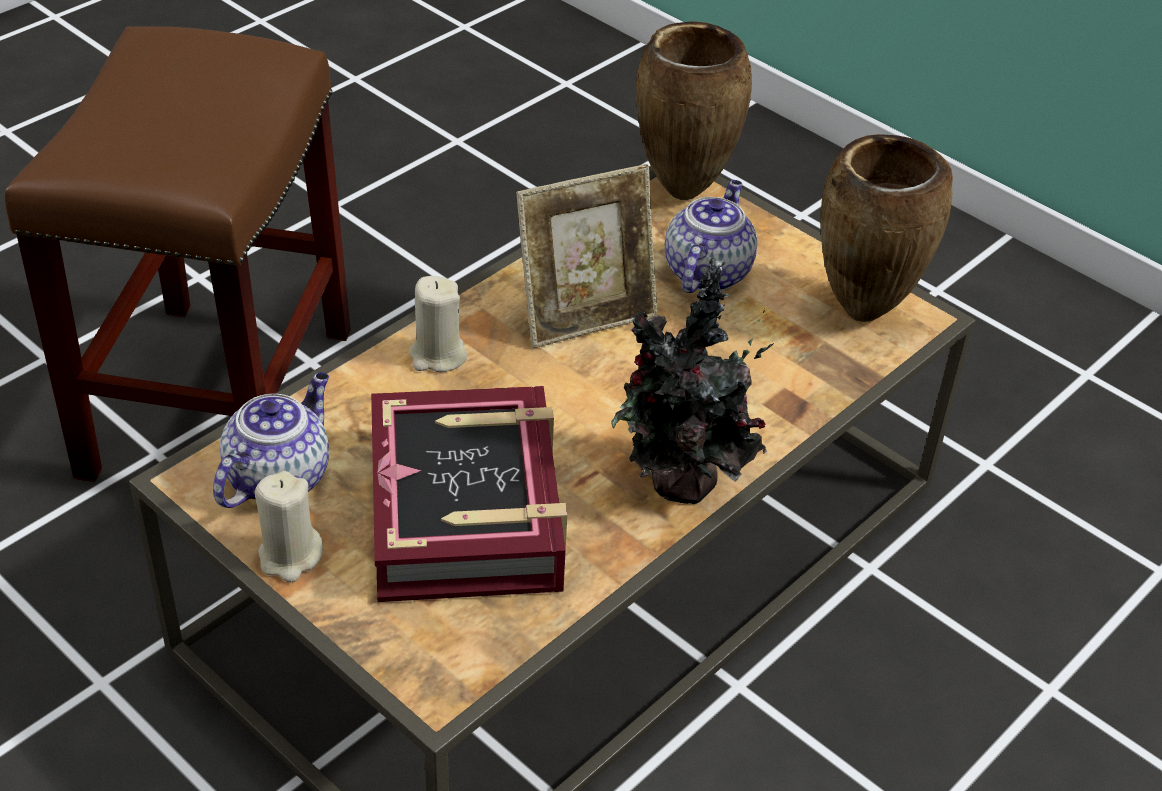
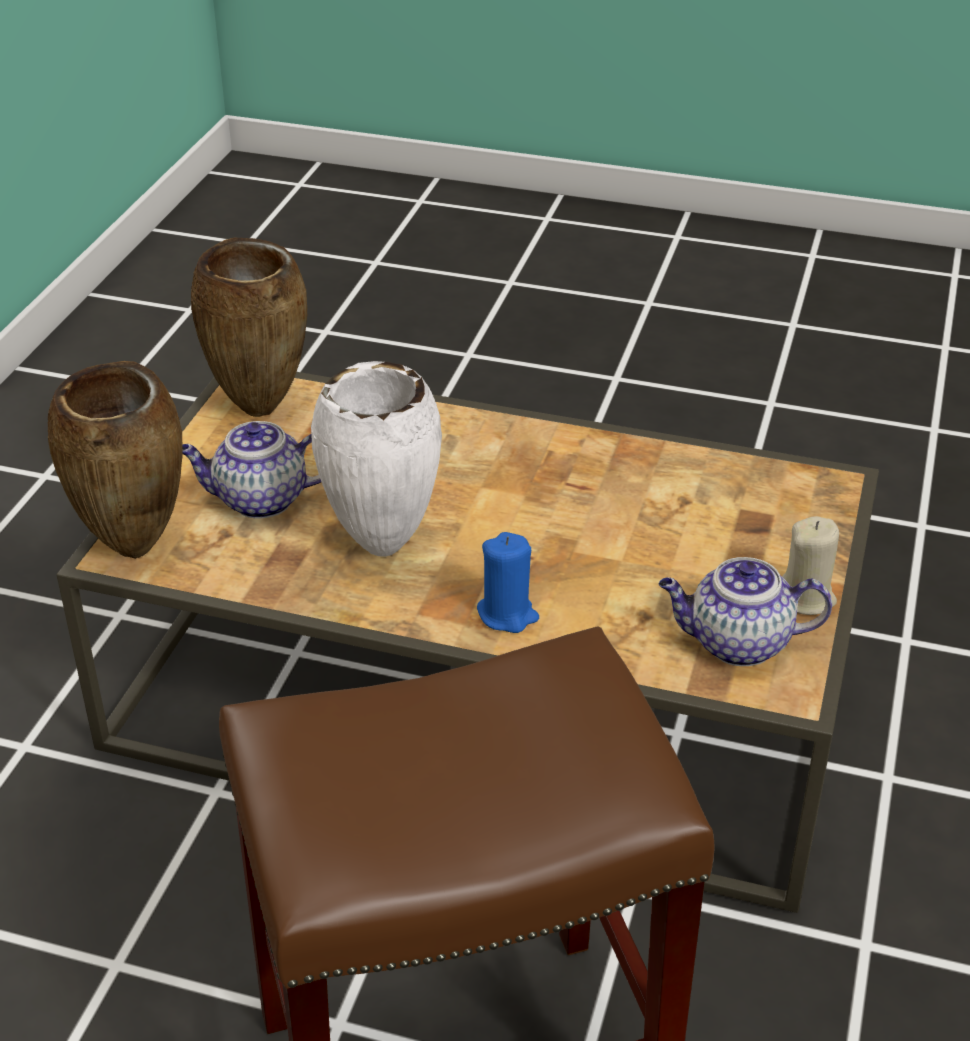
camera: 115 degrees left, 5 degrees down
(437, 356) = (507, 614): beige candle -> blue candle
(467, 510) = (669, 529): book -> none
(586, 316) = (380, 547): picture frame -> white vase
(680, 487) = (546, 441): potted plant -> none

